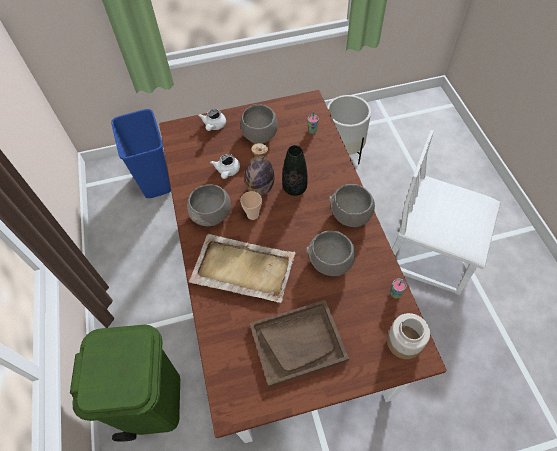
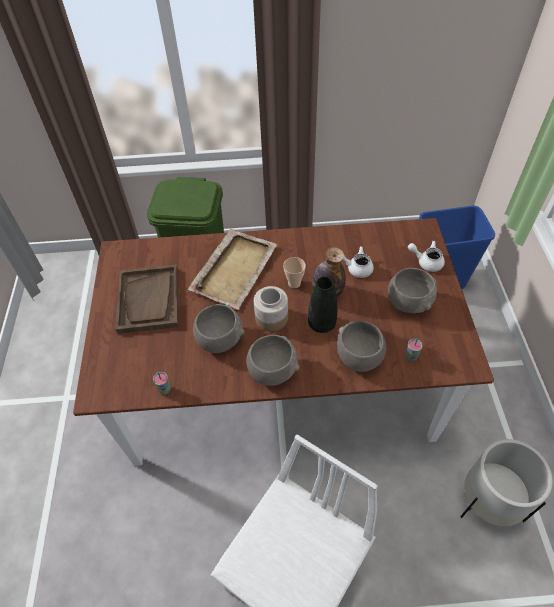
camera: 100 degrees right, 5 degrees down
(211, 215) = (301, 251): grey bowl -> grey bowl (358, 356)
(404, 342) = (114, 384): jar -> jar (271, 318)

